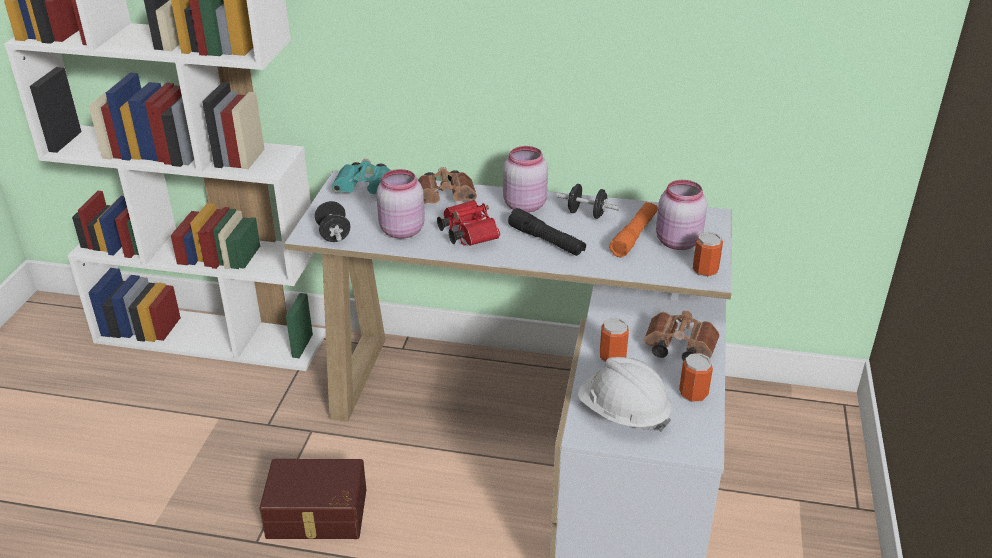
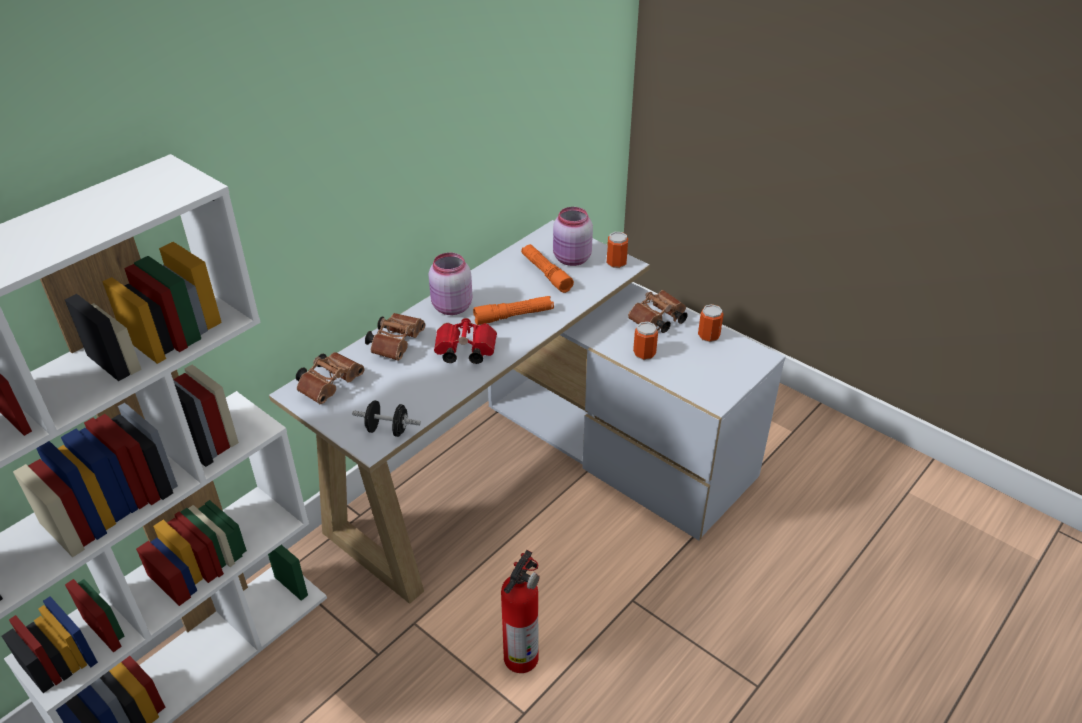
camera: 60 degrees left, 5 degrees up
(317, 515) = (522, 655): brown storage box -> fire extinguisher
(367, 190) = (331, 384): turquoise binoculars -> brown binoculars
(400, 230) = (422, 387): pink jar -> none
(546, 241) = (514, 316): black flashlight -> orange flashlight
(586, 214) = (495, 282): black dumbbell -> none
(623, 413) = (707, 375): white hard hat -> none

